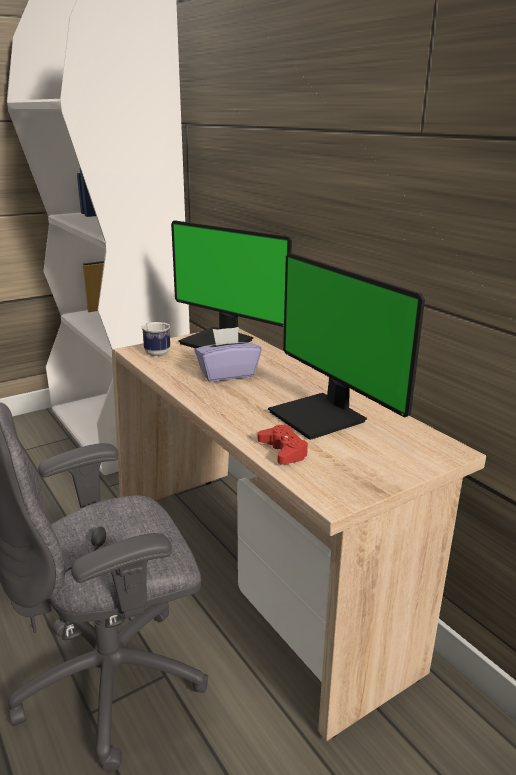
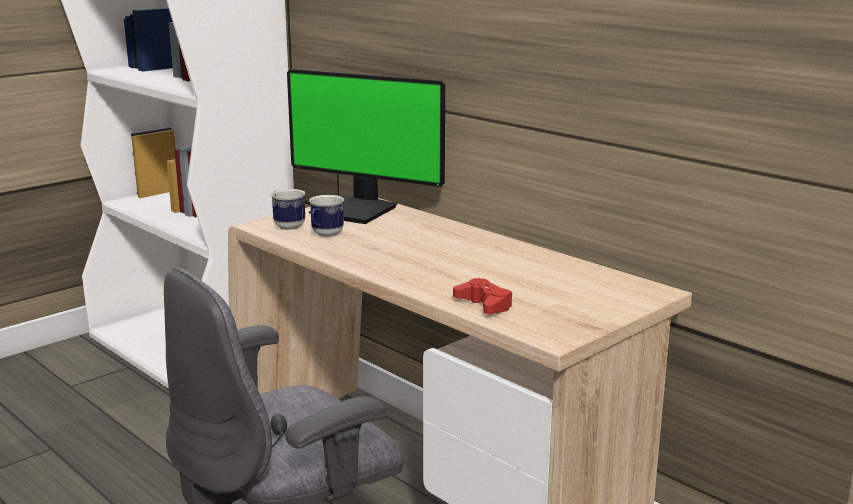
camera: 10 degrees left, 5 degrees down
(181, 364) = (325, 235): none -> mug
(227, 374) = (385, 241): purple tissue box -> none
(321, 416) = (510, 272): monitor -> none

